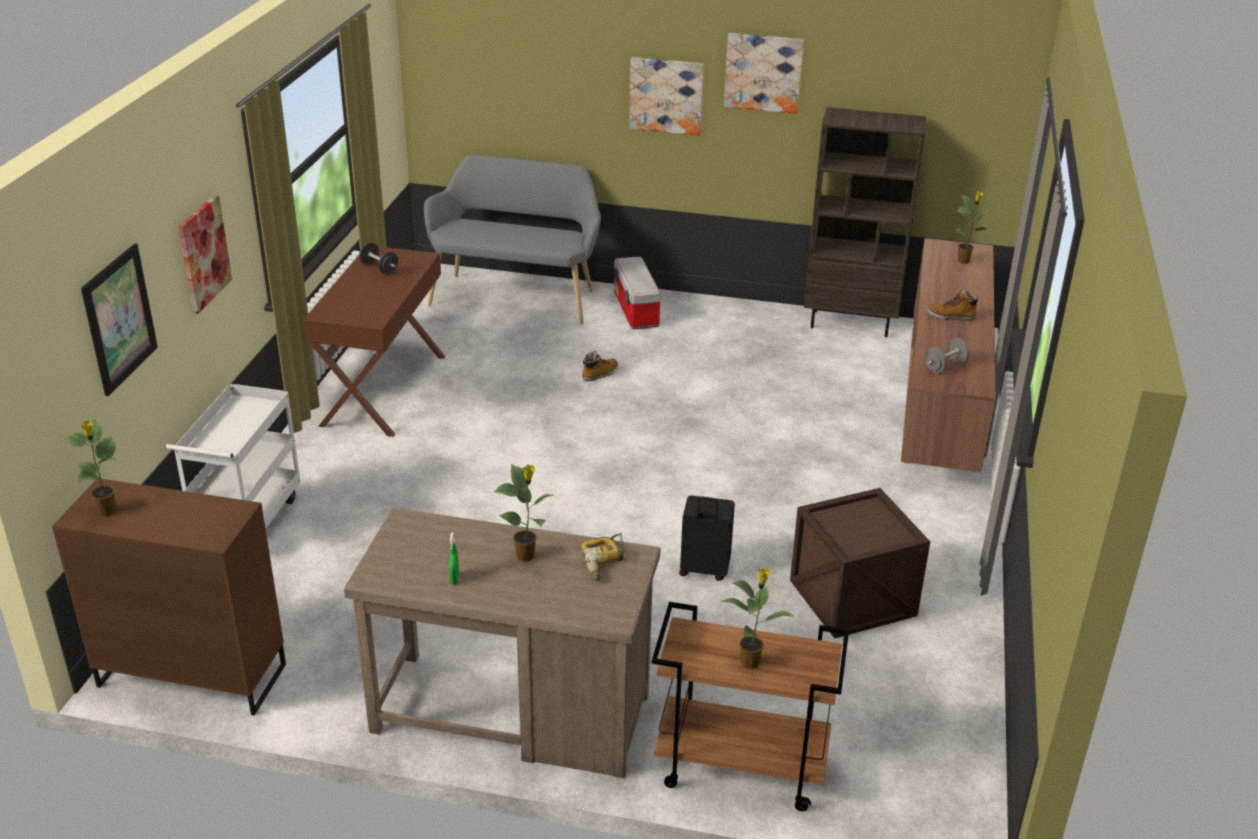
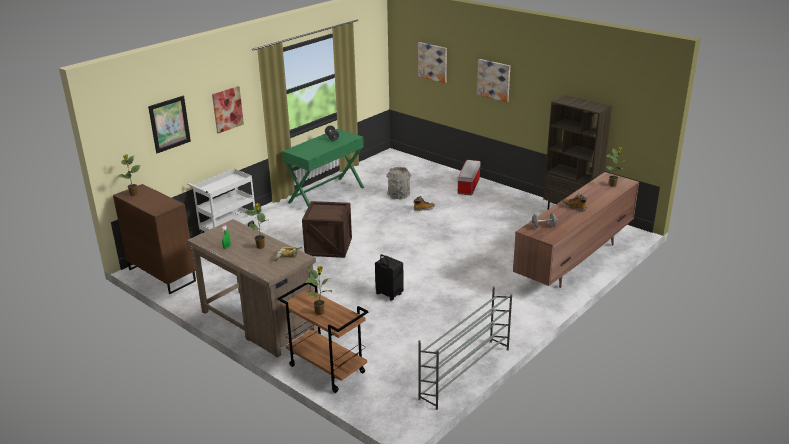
camera: 30 degrees right, 5 degrees down
(383, 390) = (326, 194): brown console table -> green console table
(516, 295) = (419, 170): grey bench -> none
(527, 357) = (399, 195): none -> grey bucket
(763, 72) = (536, 73): picture -> picture (433, 62)
(852, 598) = (444, 323): crate -> crate (328, 246)
(977, 684) = (464, 373): none -> grey shoe rack

